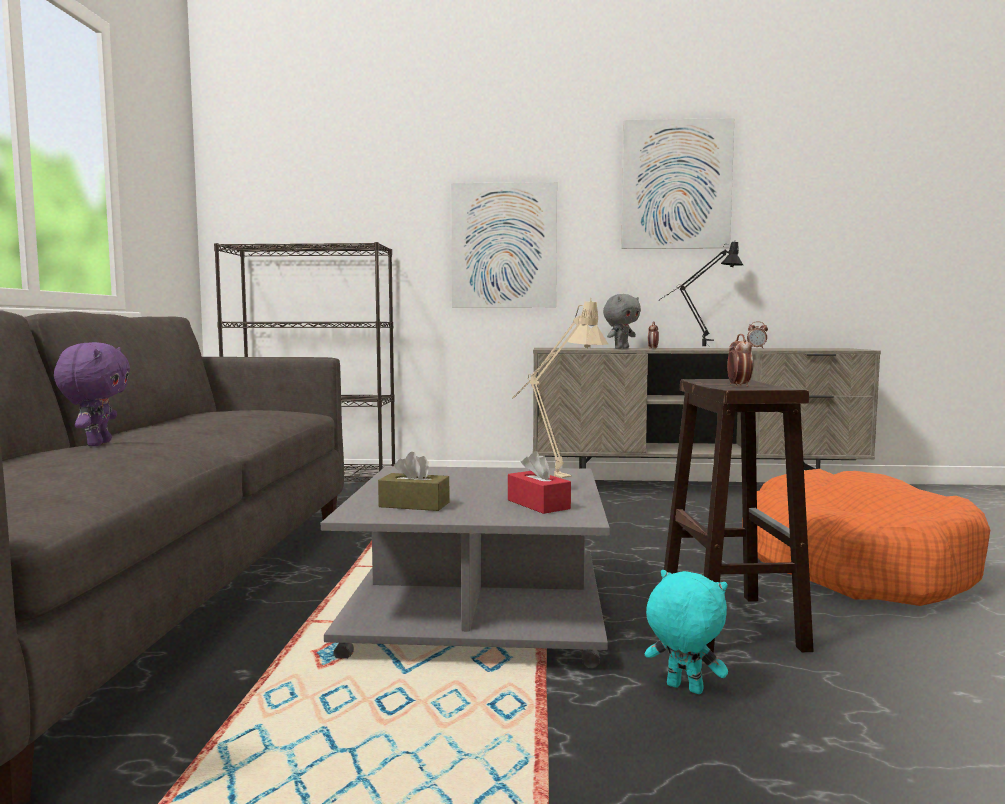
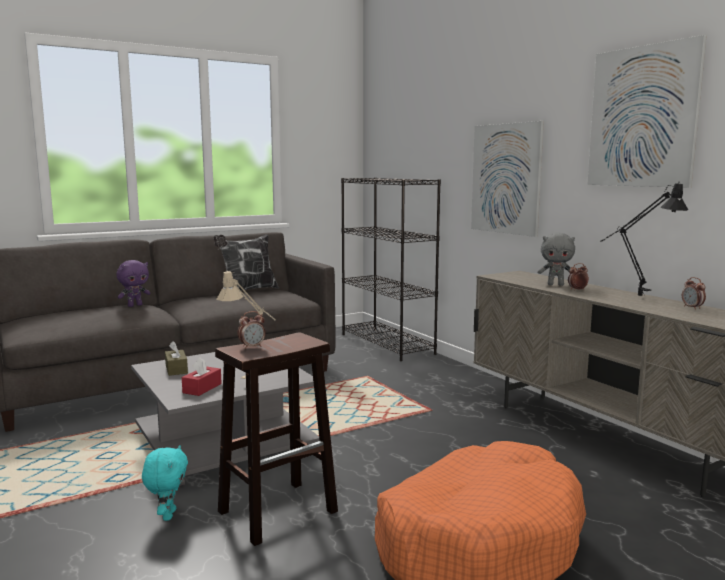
camera: 55 degrees right, 5 degrees up
(189, 413) = (248, 291): none -> pillow

